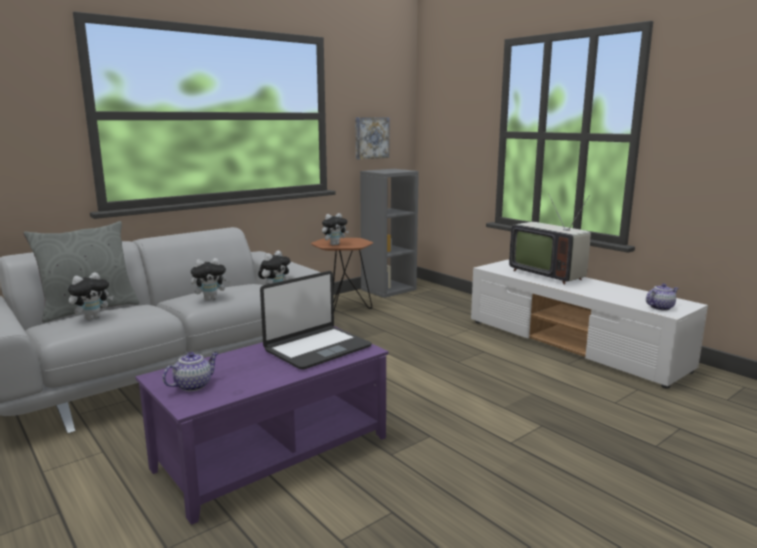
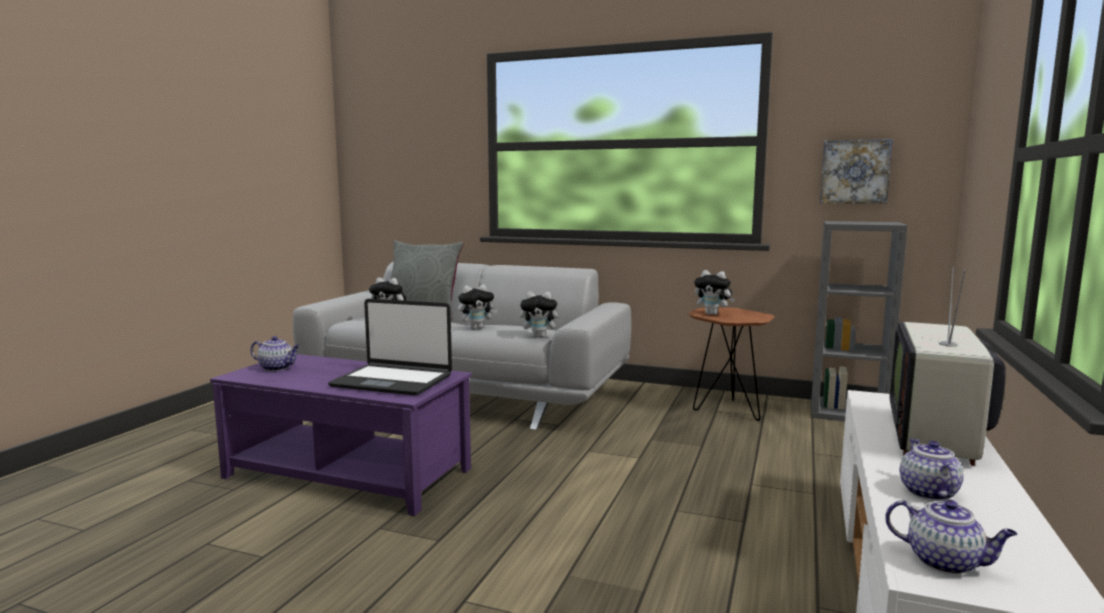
camera: 60 degrees right, 5 degrees down
(211, 299) = (477, 328): plush toy -> plush toy turned 60 degrees counterclockwise
(602, 292) = (927, 492): none -> teapot

